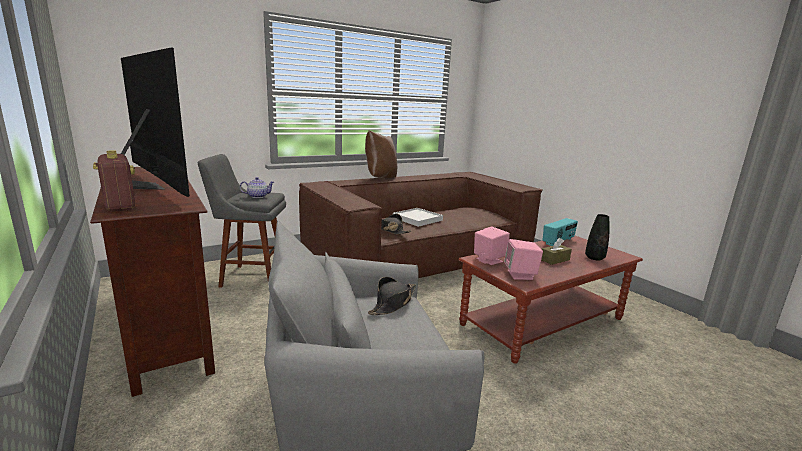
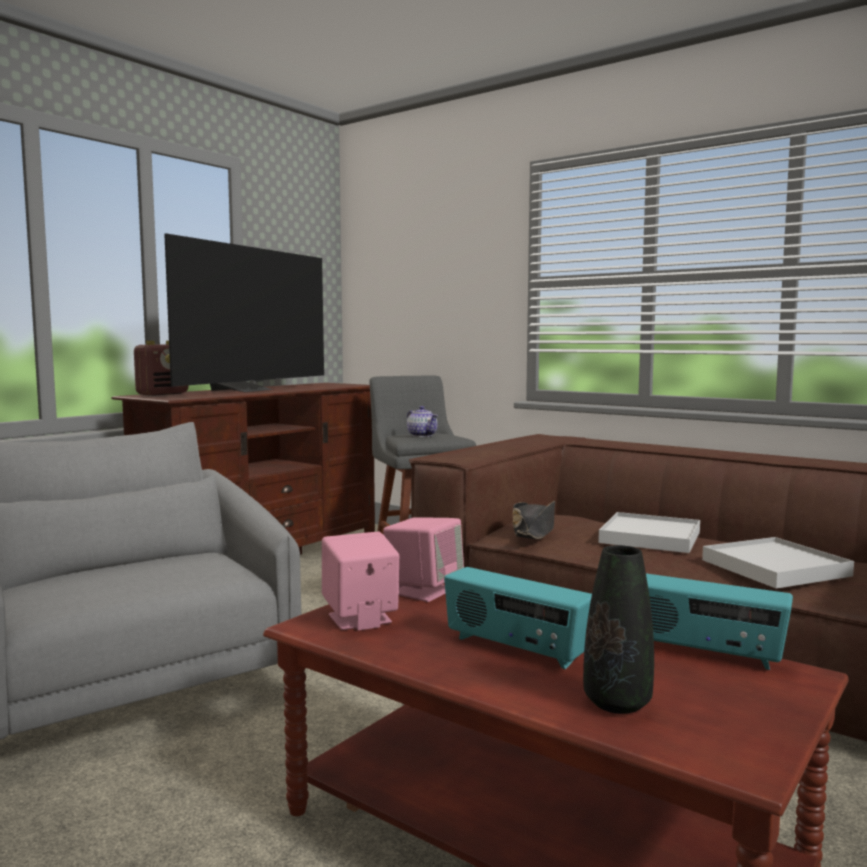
camera: 70 degrees right, 10 degrees down
(380, 178) = (693, 449): brown pillow -> none
(393, 303) = (203, 569): black hat -> none
(466, 217) = (774, 568): none -> white tray
(554, 260) = (515, 649): brown tissue box -> radio

